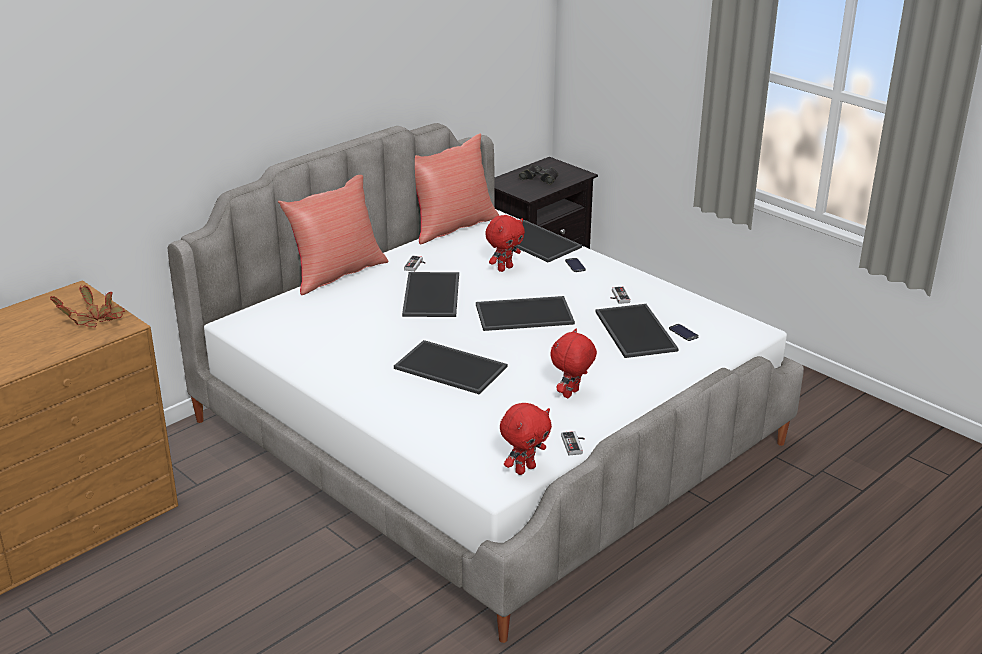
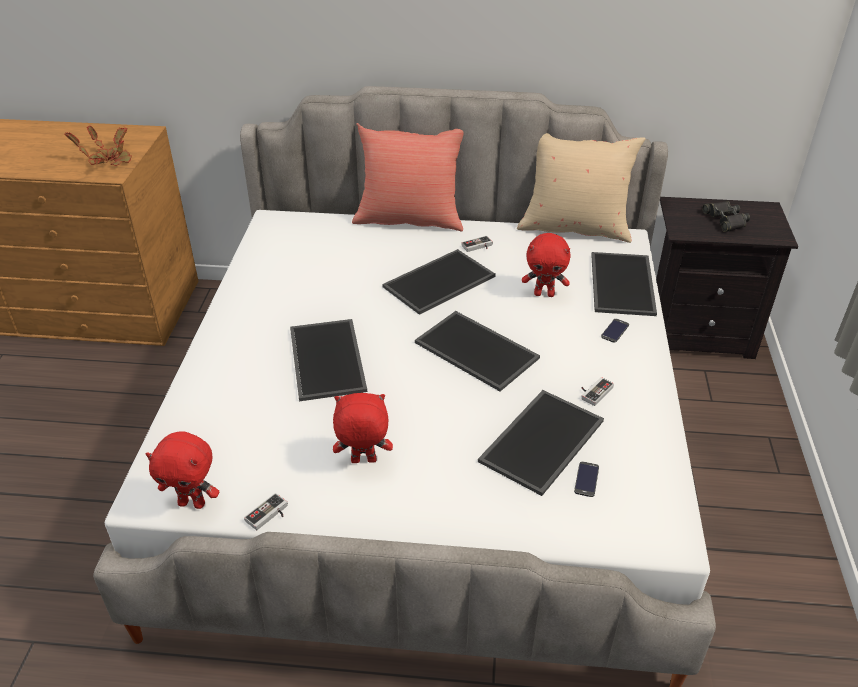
camera: 50 degrees right, 10 degrees up
(452, 226) = (574, 227): red pillow -> beige pillow

